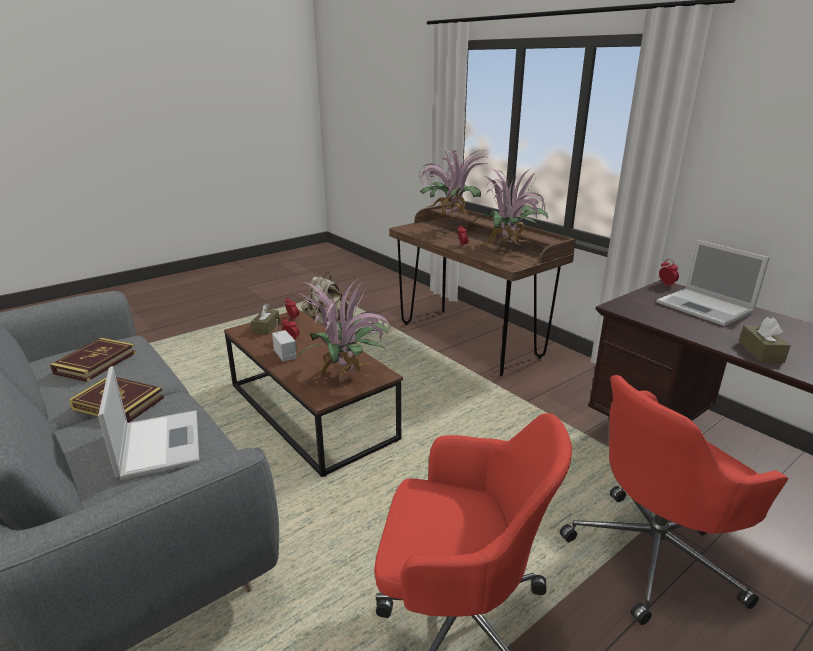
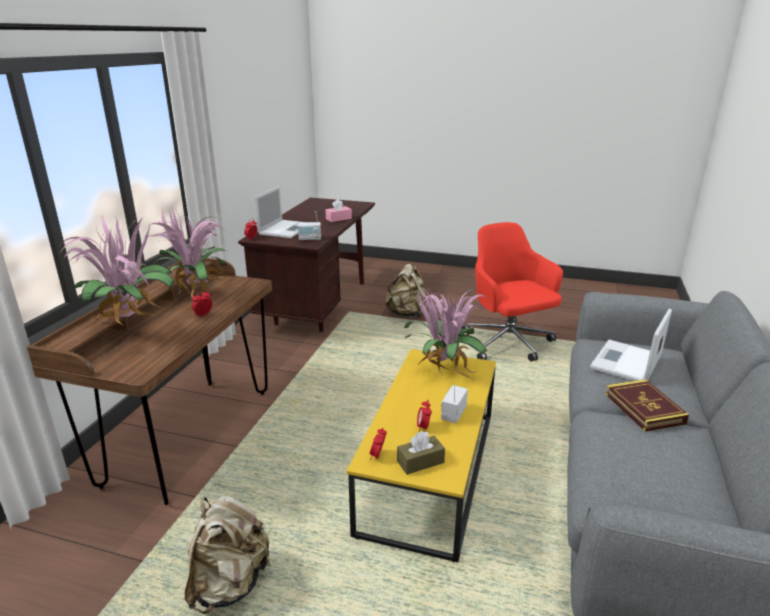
camera: 125 degrees left, 0 degrees up
(95, 363) = (655, 469): book -> none
(311, 412) = (429, 471): brown coffee table -> yellow coffee table
(645, 310) = (310, 239): none -> radio
(655, 554) = (406, 313): red office chair -> beige backpack
(760, 352) = (338, 219): brown tissue box -> pink tissue box

